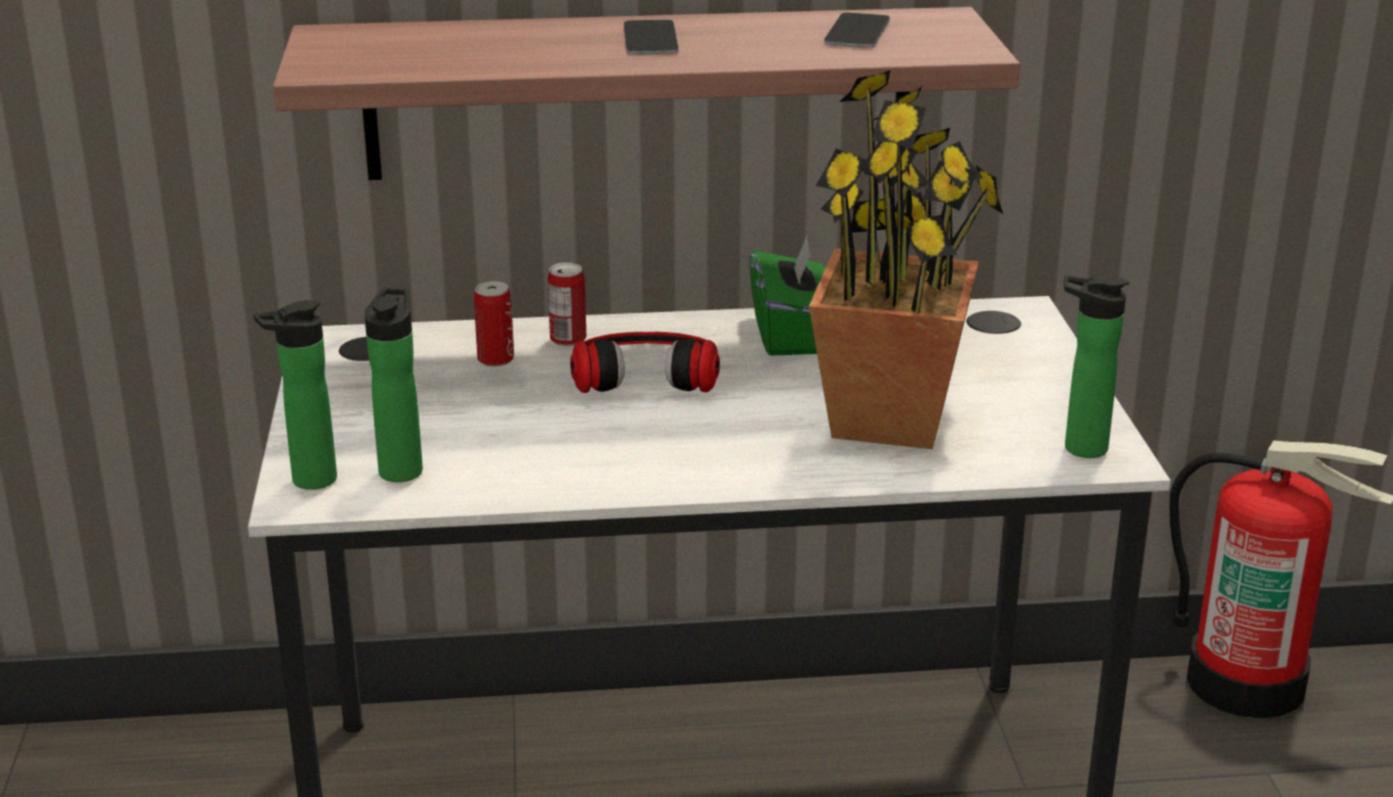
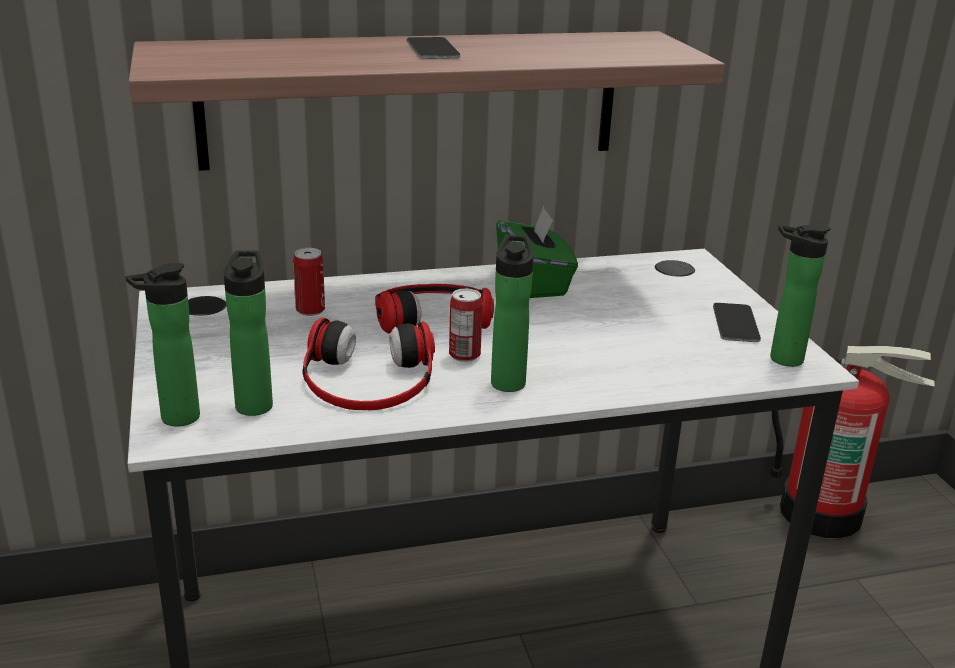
camera: 10 degrees left, 0 degrees up
(542, 448) = (368, 380): none -> headphones
(568, 339) = (363, 292): can -> can (464, 355)
(713, 457) = (508, 381): none -> bottle
(857, 32) = (589, 45): phone -> phone (735, 323)
(889, 419) = (631, 343): potted plant -> none

